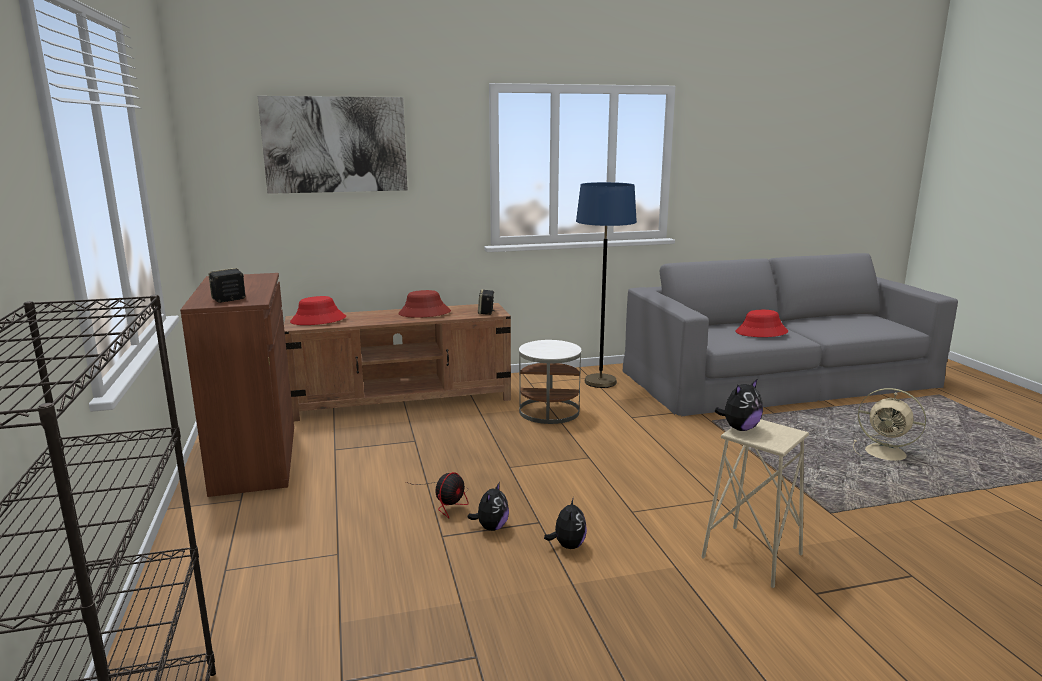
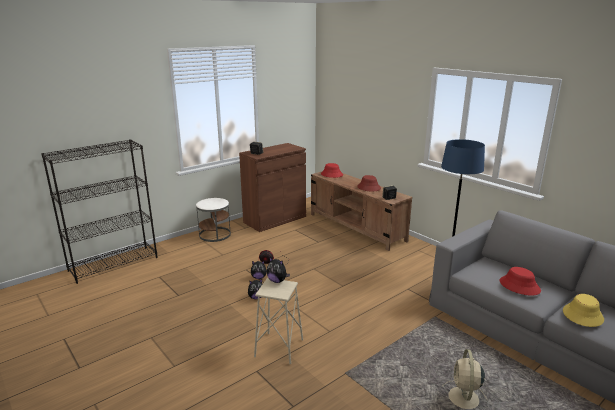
camera: 65 degrees right, 5 degrees up
(335, 145) = (363, 93): picture -> none
(549, 411) = (386, 263): white side table -> white side table (215, 234)
(829, 328) = (582, 315): none -> yellow hat

